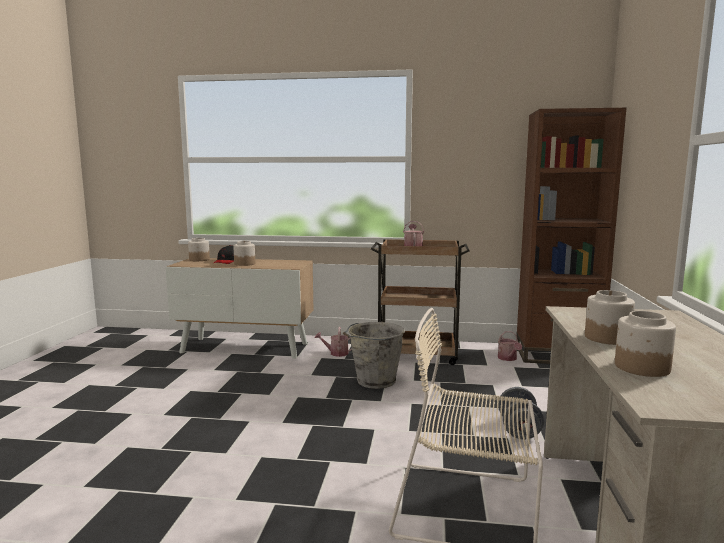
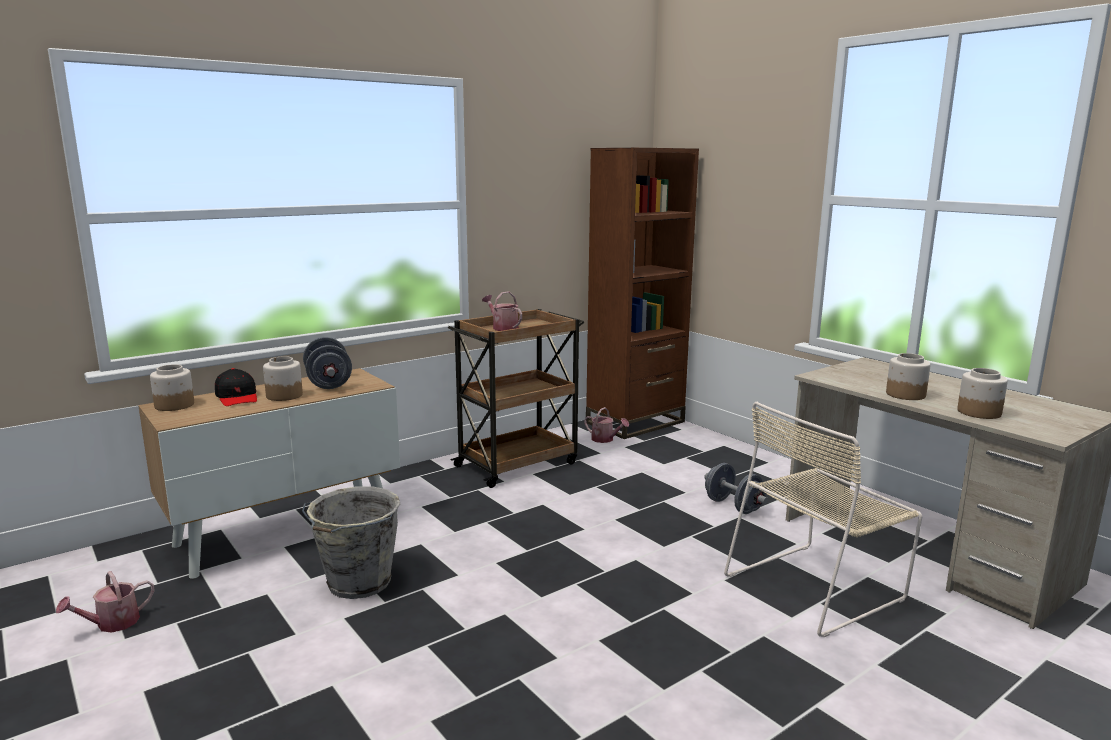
camera: 45 degrees left, 5 degrees up
(277, 263) = (328, 383): none -> grey dumbbell
(336, 353) = (427, 494): watering can -> watering can (112, 624)
(374, 381) = (536, 511): grey bucket -> grey bucket (357, 583)

